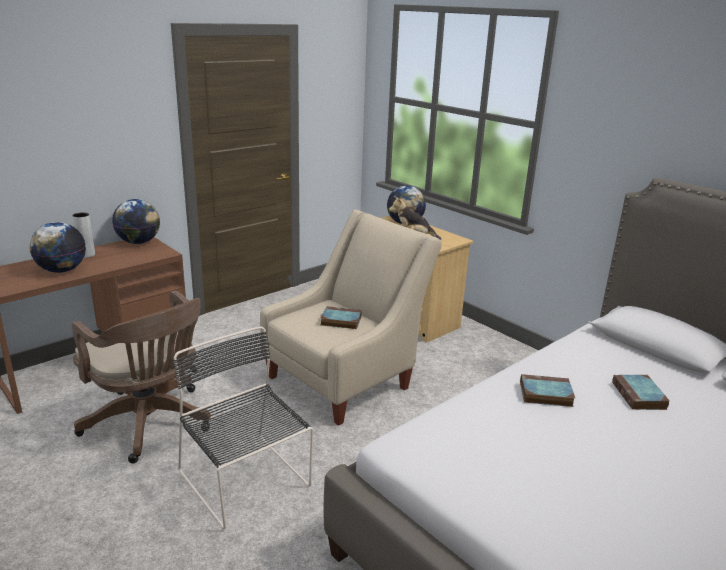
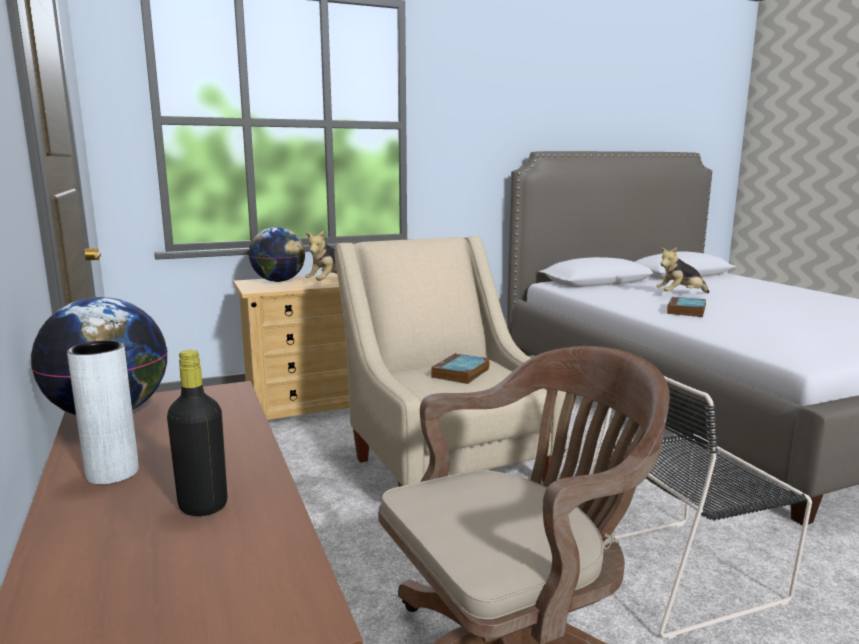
camera: 70 degrees left, 10 degrees down
(61, 270) = (203, 506): globe -> black bottle
(639, 396) = (680, 295): book -> plush toy

